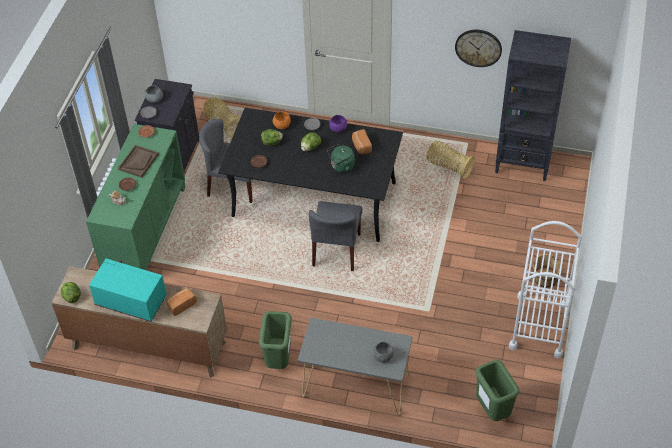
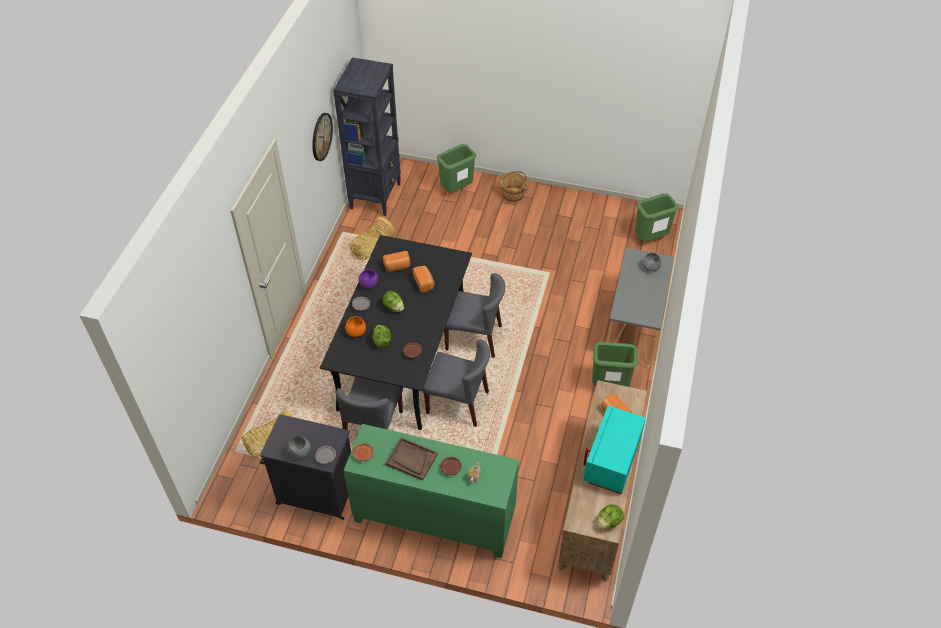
camera: 90 degrees left, 0 degrees up
(260, 241) = (458, 403): none -> grey chair
(341, 166) = (424, 283): green kettle -> bread
(539, 325) = (563, 203): white cart -> none
(545, 228) = (456, 189): none -> green trash can

